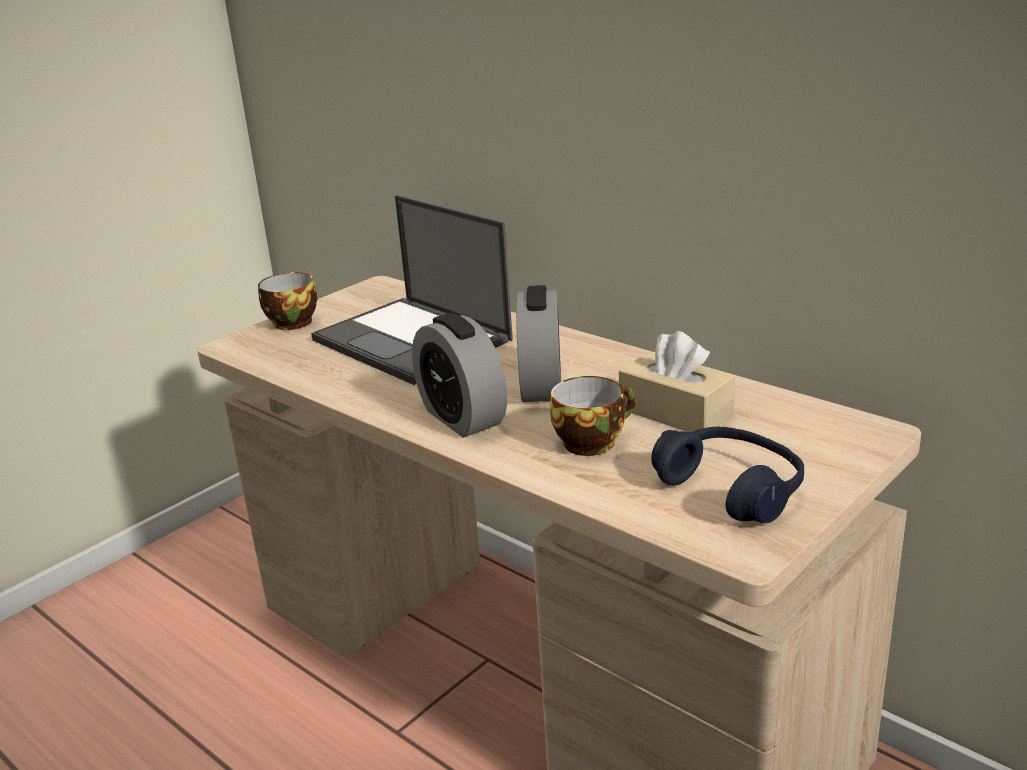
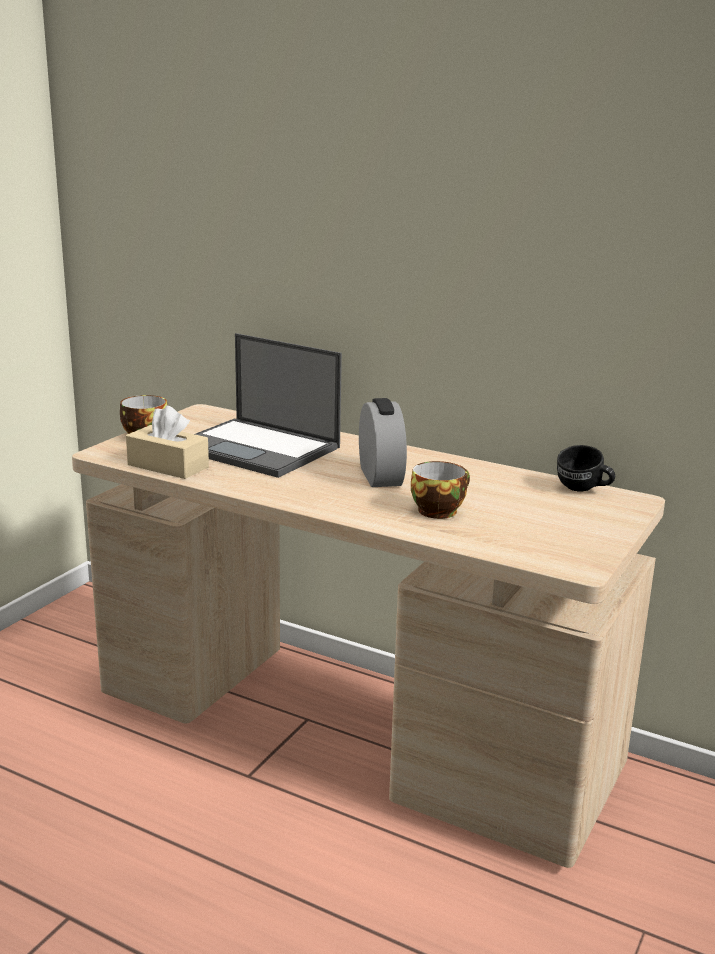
camera: 15 degrees left, 5 degrees down
(462, 417) = (330, 498): alarm clock -> none
(675, 412) = (490, 491): beige tissue box -> beige tissue box (168, 466)
(731, 489) = (553, 535): blue headphones -> none
(806, 414) = (583, 490): none -> black mug

